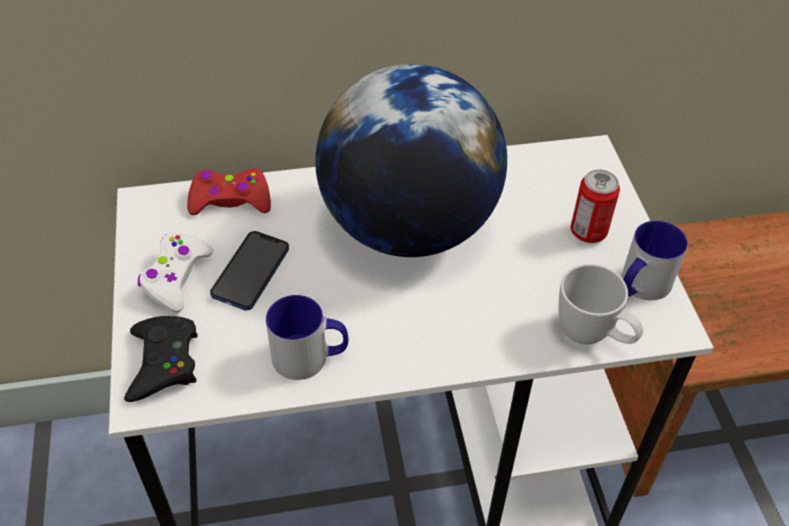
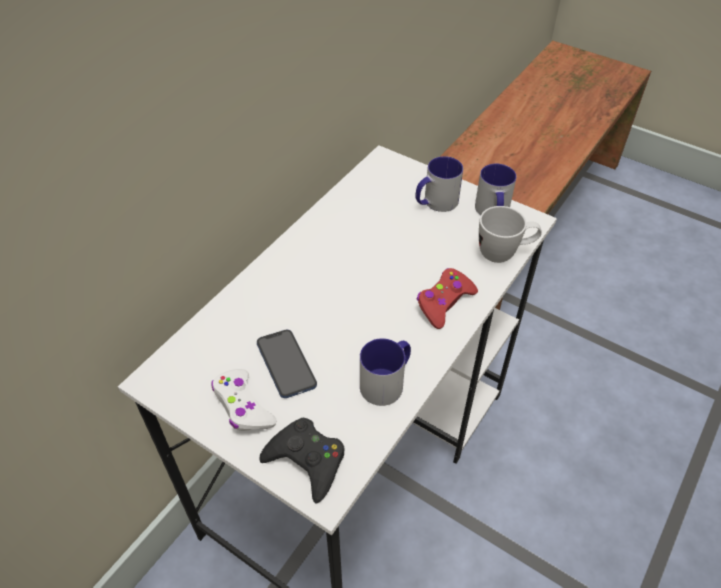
camera: 45 degrees left, 0 degrees up
(230, 200) = (212, 333): red game controller -> red game controller (444, 302)
(409, 227) = (343, 268): globe -> none
(588, 232) = (435, 202): can -> mug

